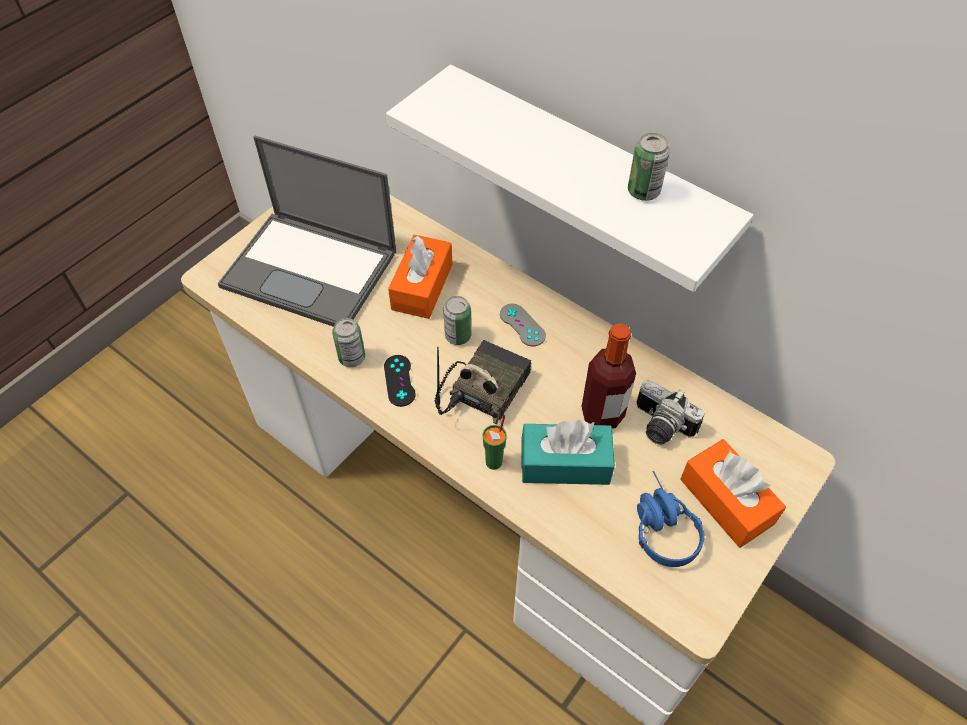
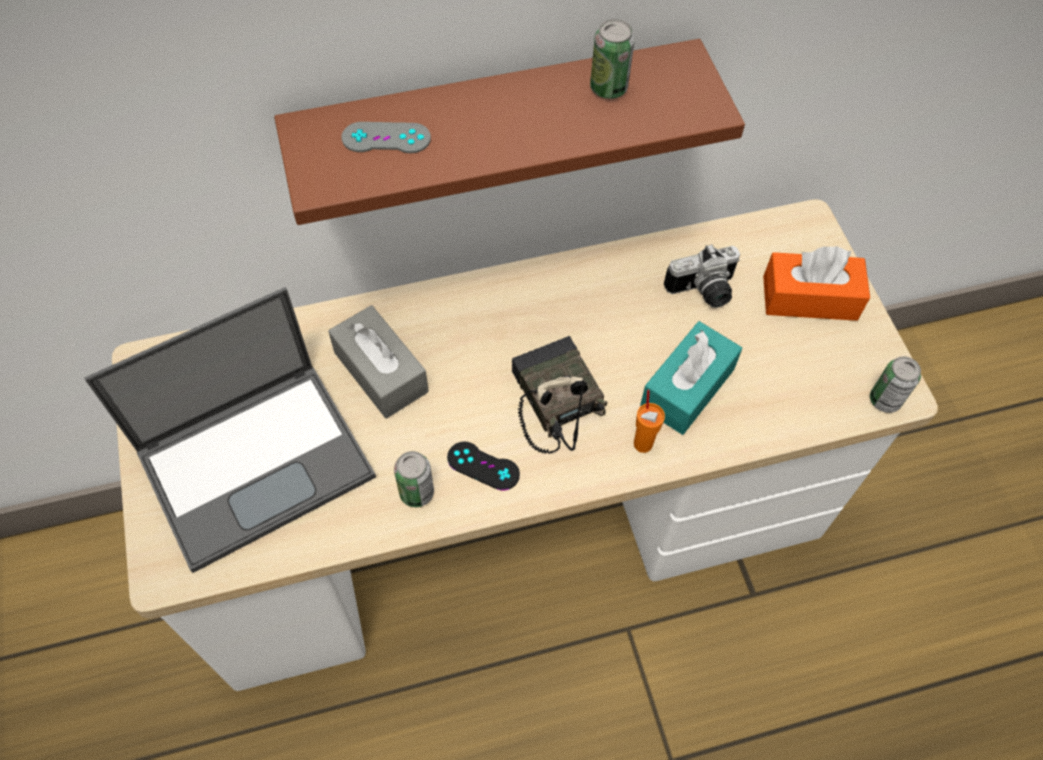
camera: 55 degrees left, 5 degrees up
(422, 287) = (381, 372): orange tissue box -> grey tissue box
(458, 336) = (472, 380): can -> can (884, 400)
(494, 462) = (643, 443): green cup -> orange cup
(522, 325) = (506, 319): grey game controller -> grey game controller (386, 138)
(584, 178) = (494, 127): white shelf -> brown shelf
(602, 413) = (657, 324): bottle -> none
(659, 525) = (798, 360): blue headphones -> none

